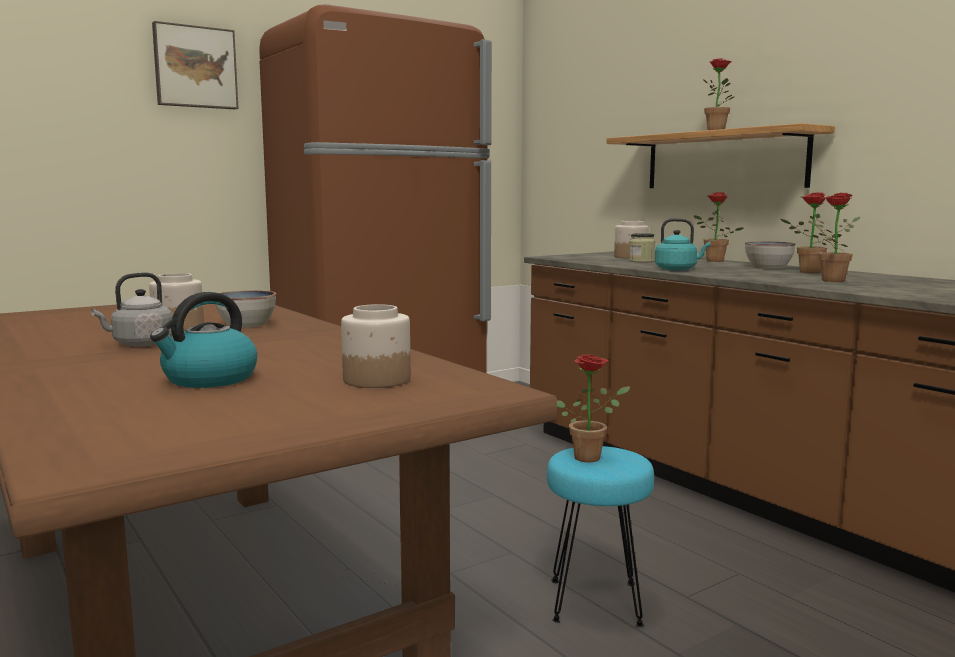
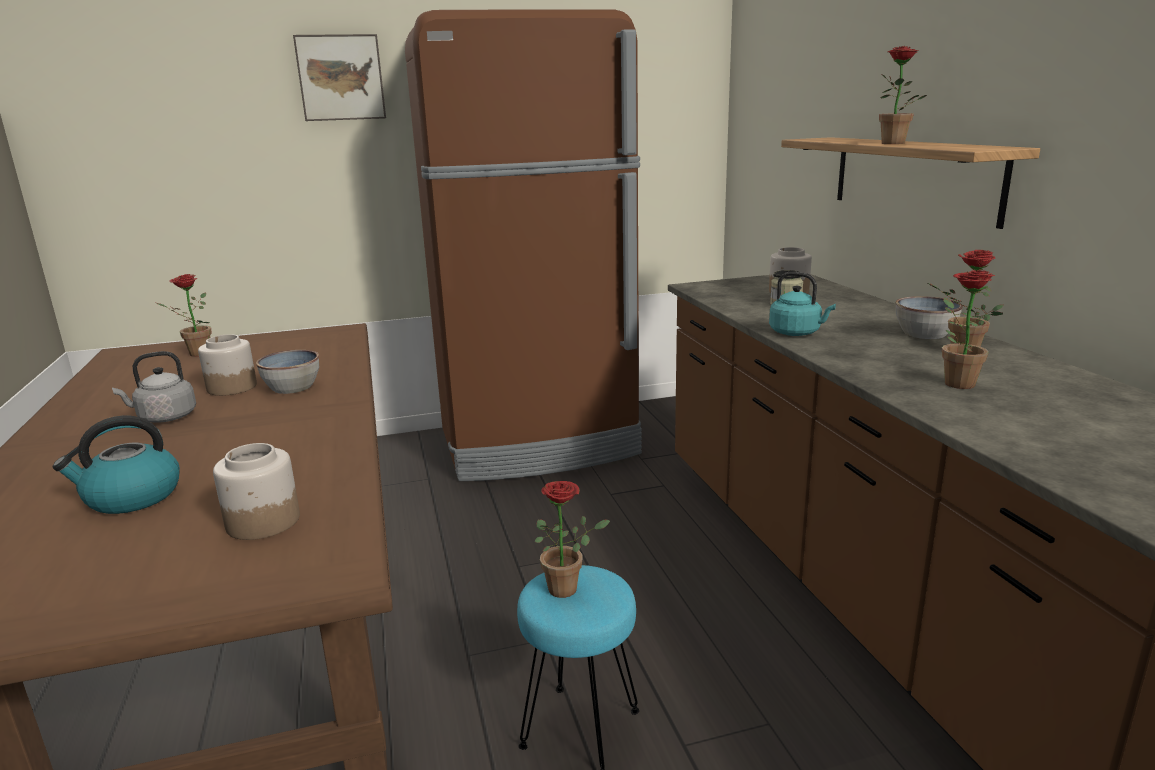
camera: 20 degrees right, 10 degrees up
(713, 261) = (877, 309): potted plant -> potted plant (195, 354)

